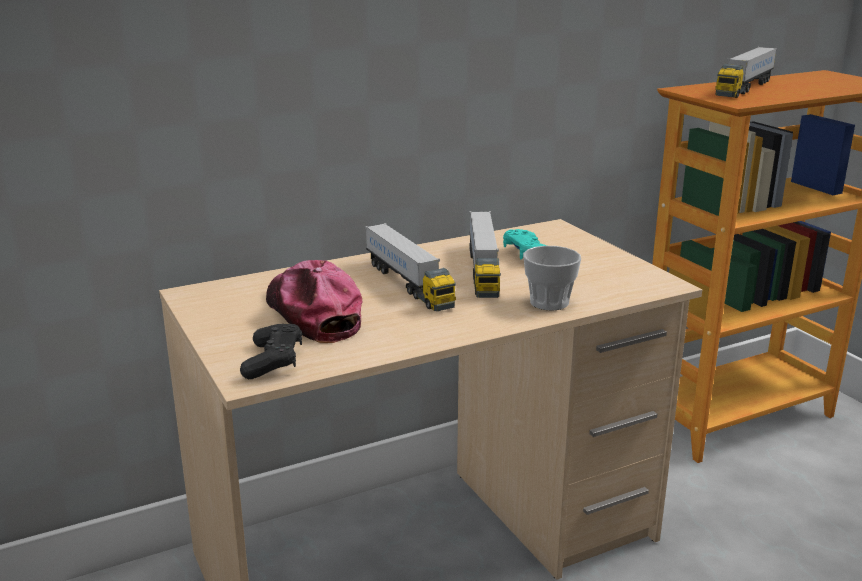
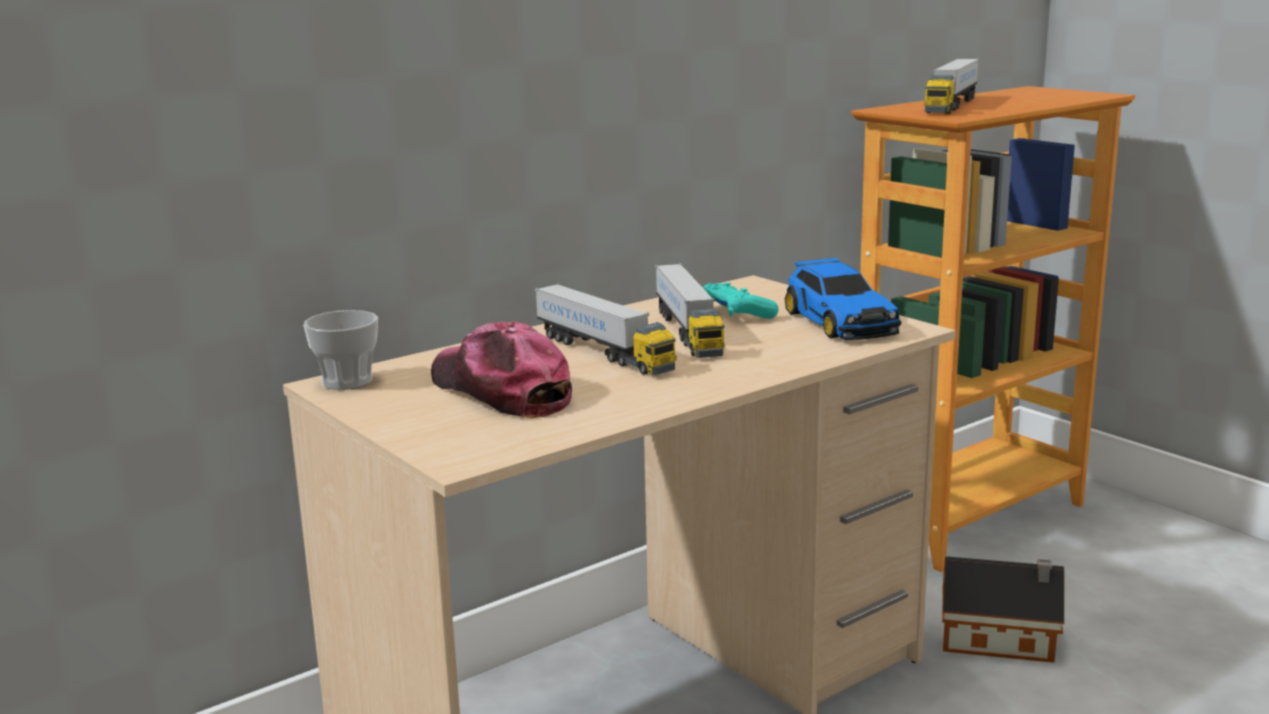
camera: 10 degrees left, 5 degrees down
(273, 361) = (480, 441): black game controller -> none
(549, 302) = (785, 356): cup -> cup (347, 381)
(609, 272) = (840, 322): none -> toy car
(731, 530) = (1002, 639): none -> toy house

